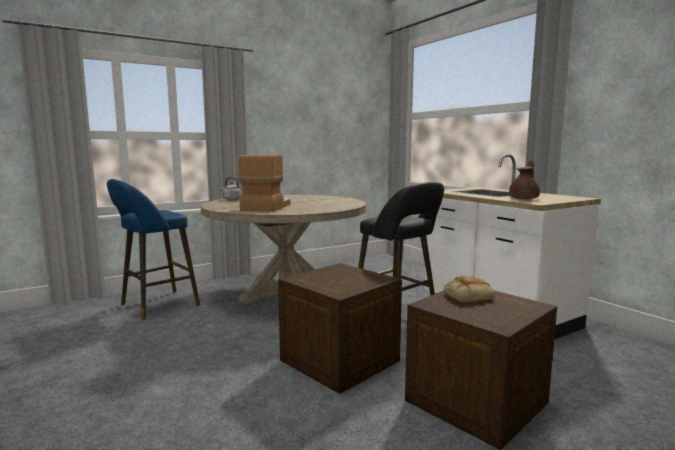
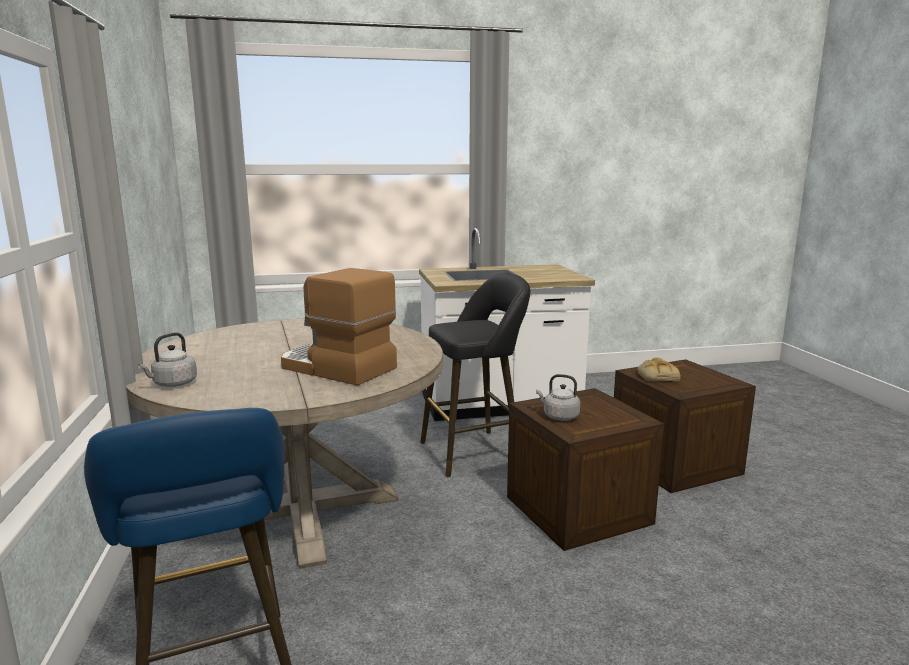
camera: 70 degrees left, 5 degrees up
(325, 274) = (559, 416): none -> grey kettle
(524, 199) = (547, 276): brown teapot -> none

